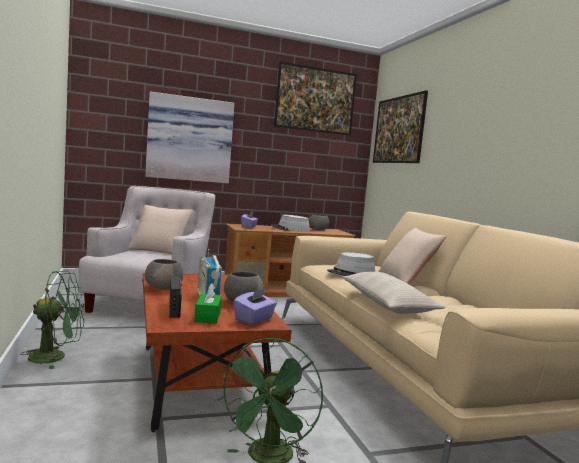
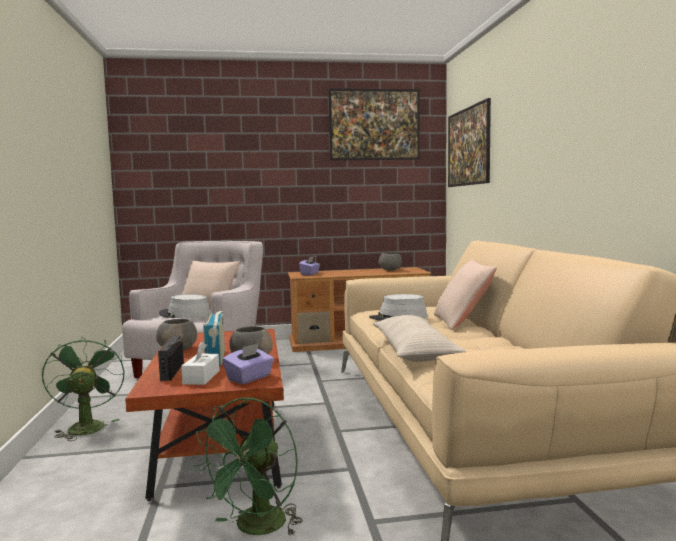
camera: 10 degrees right, 0 degrees up
(55, 357) = (86, 426): green fan -> green fan turned 105 degrees counterclockwise
(189, 139) = (239, 185): picture -> none
(207, 316) = (201, 377): green tissue box -> white tissue box
(290, 229) = (356, 272): grey hat -> grey hat (185, 314)

